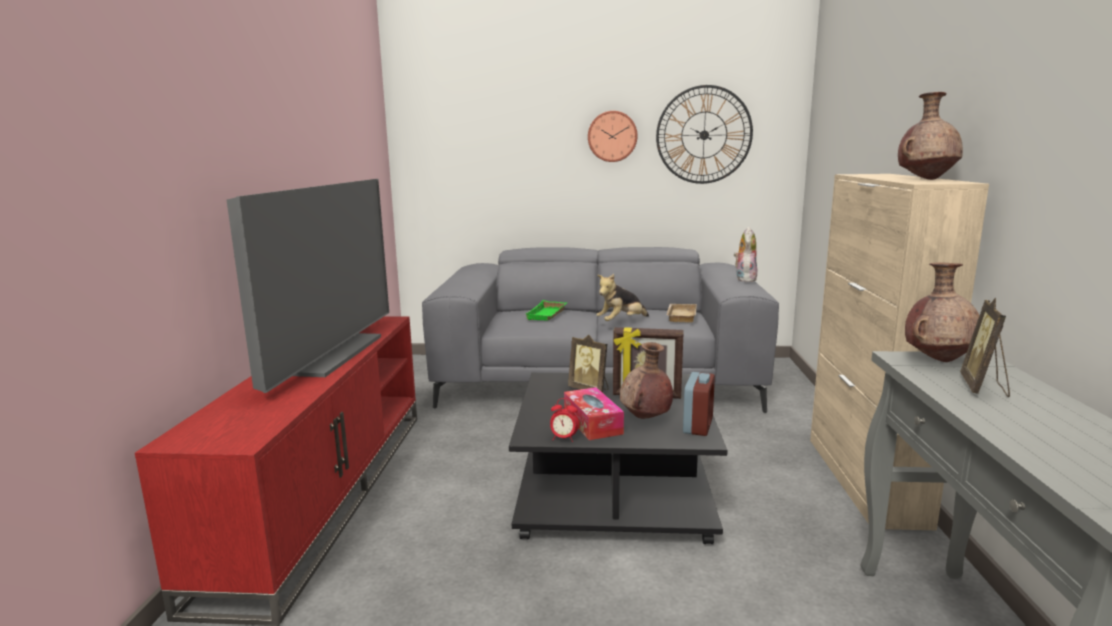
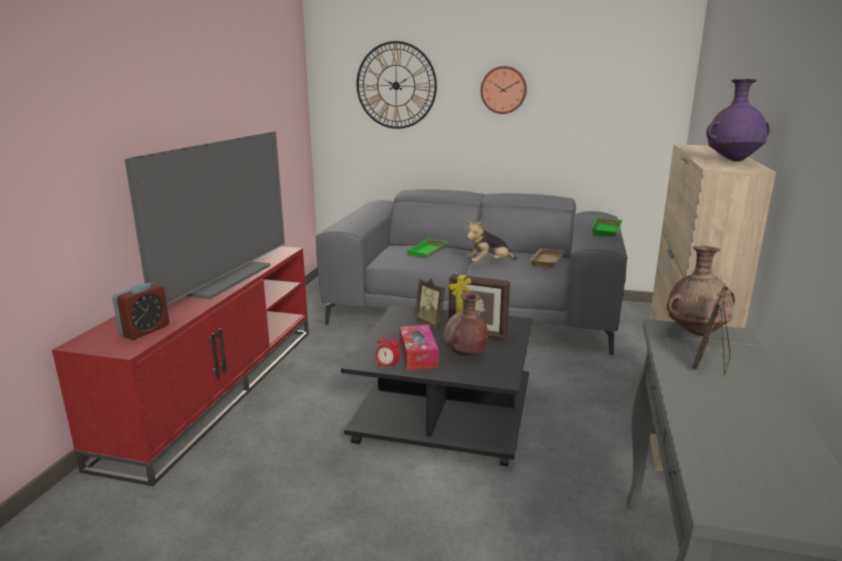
camera: 10 degrees right, 5 degrees up
(698, 426) = (505, 366): alarm clock -> alarm clock (145, 330)
(704, 135) = (590, 90): wall clock -> wall clock (396, 85)
(744, 279) = (608, 231): plush toy -> green tray
(926, 179) = (733, 160): brown vase -> purple vase

